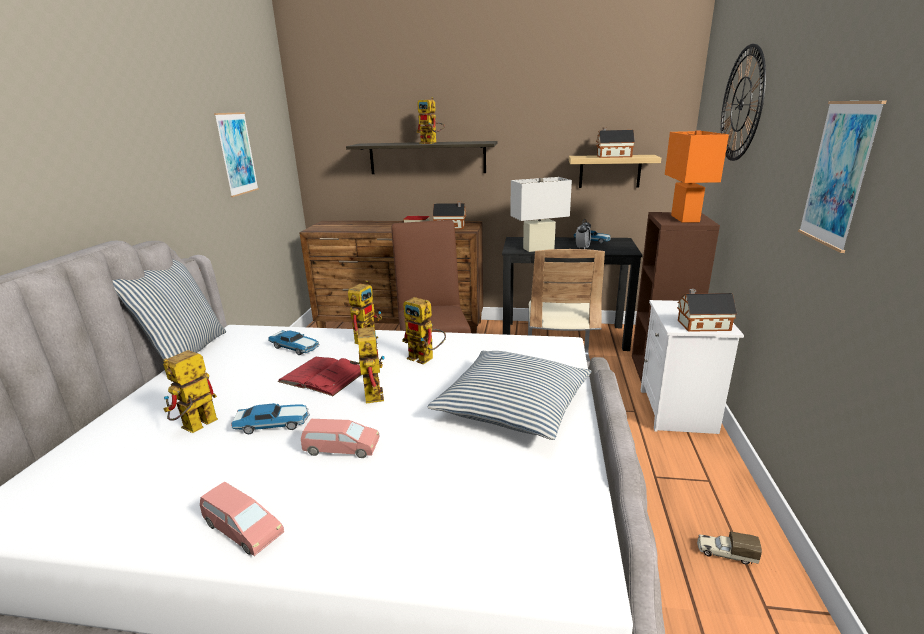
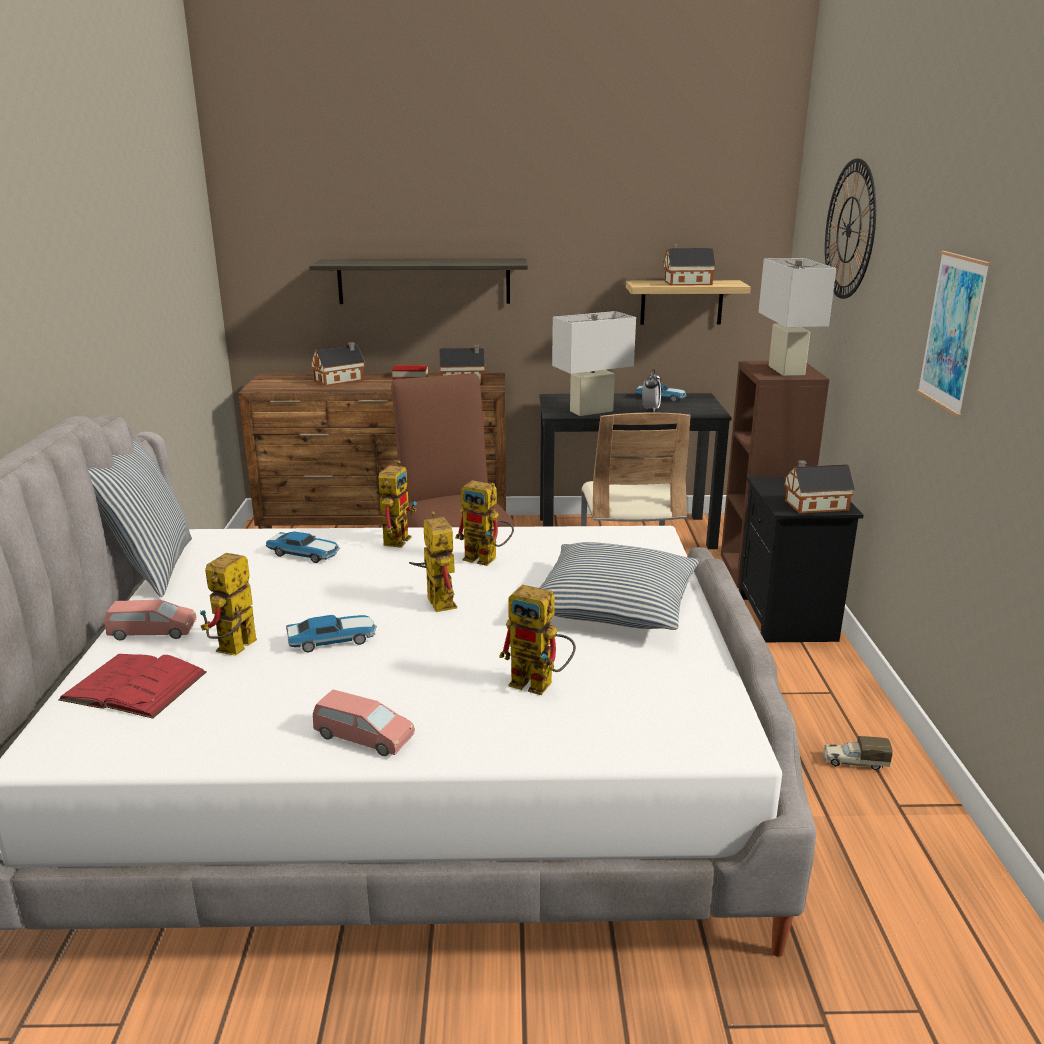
camera: 10 degrees left, 0 degrees up
(237, 154) = (164, 281): picture -> none
(323, 376) = (363, 585): red book -> red book (134, 686)
(341, 448) = (432, 658): pink toy car -> pink toy car (152, 632)
(369, 225) = (341, 380): none -> toy house
(431, 143) = (435, 262): toy robot -> toy robot (541, 684)
(678, 412) = (788, 620): white nightstand -> black nightstand
(685, 219) = (786, 371): orange table lamp -> white table lamp

